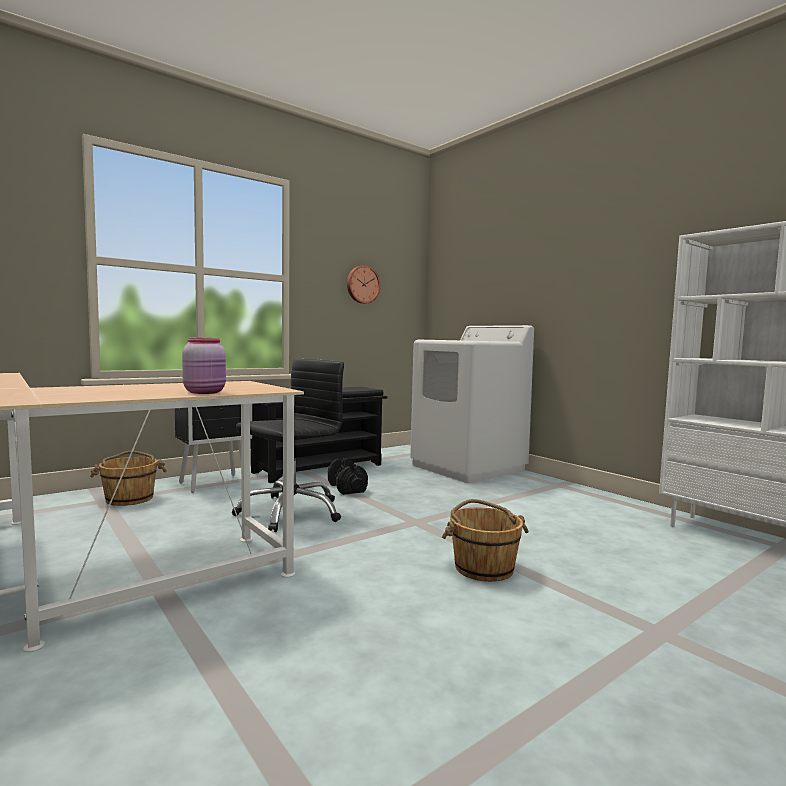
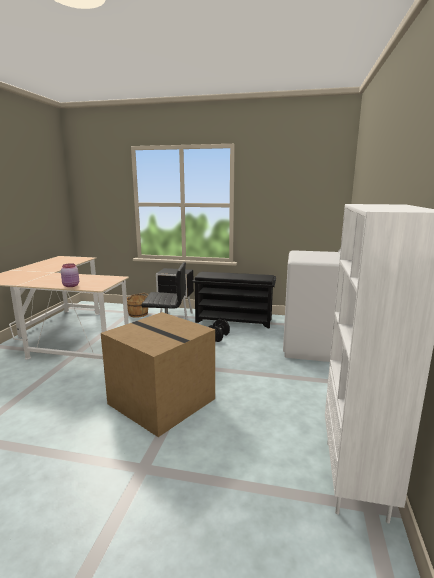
camera: 50 degrees right, 10 degrees up
(362, 284) = (288, 204): wall clock -> none
(483, 567) = (163, 401): brown bucket -> cardboard box

